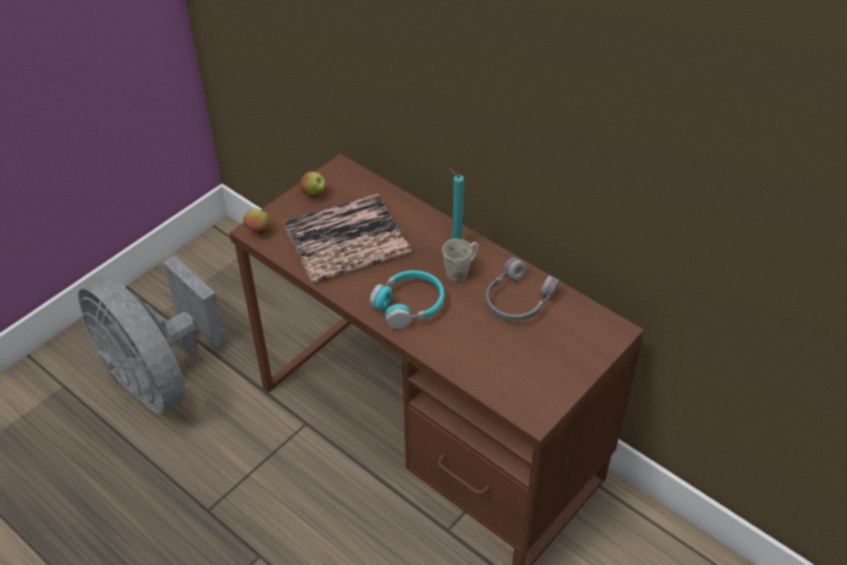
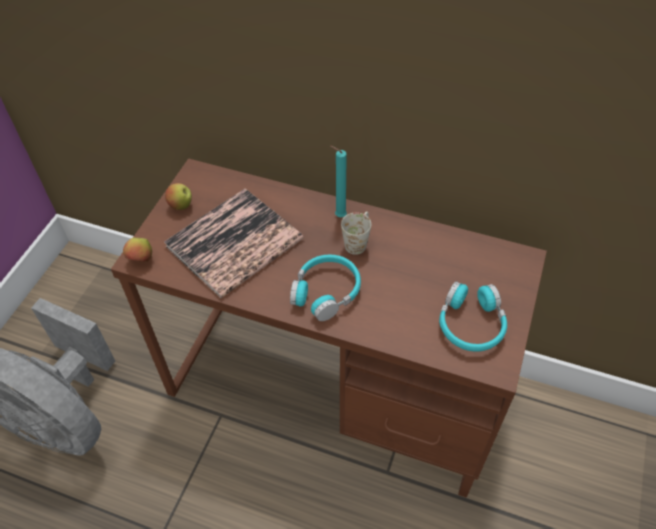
camera: 20 degrees left, 5 degrees up
(517, 300) = (423, 256): grey headphones -> none
(530, 371) = (470, 324): none -> turquoise headphones

